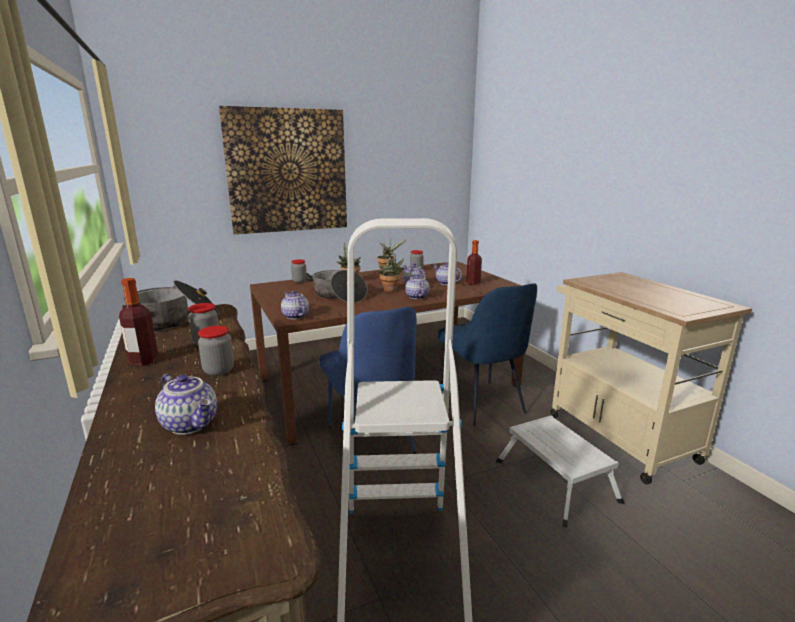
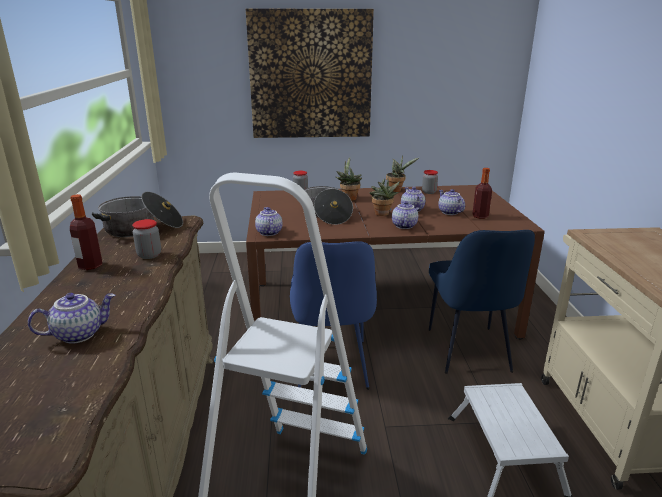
camera: 20 degrees right, 5 degrees up
(191, 424) = (79, 334): teapot -> teapot turned 90 degrees counterclockwise
(218, 370) = (137, 286): jar -> none

